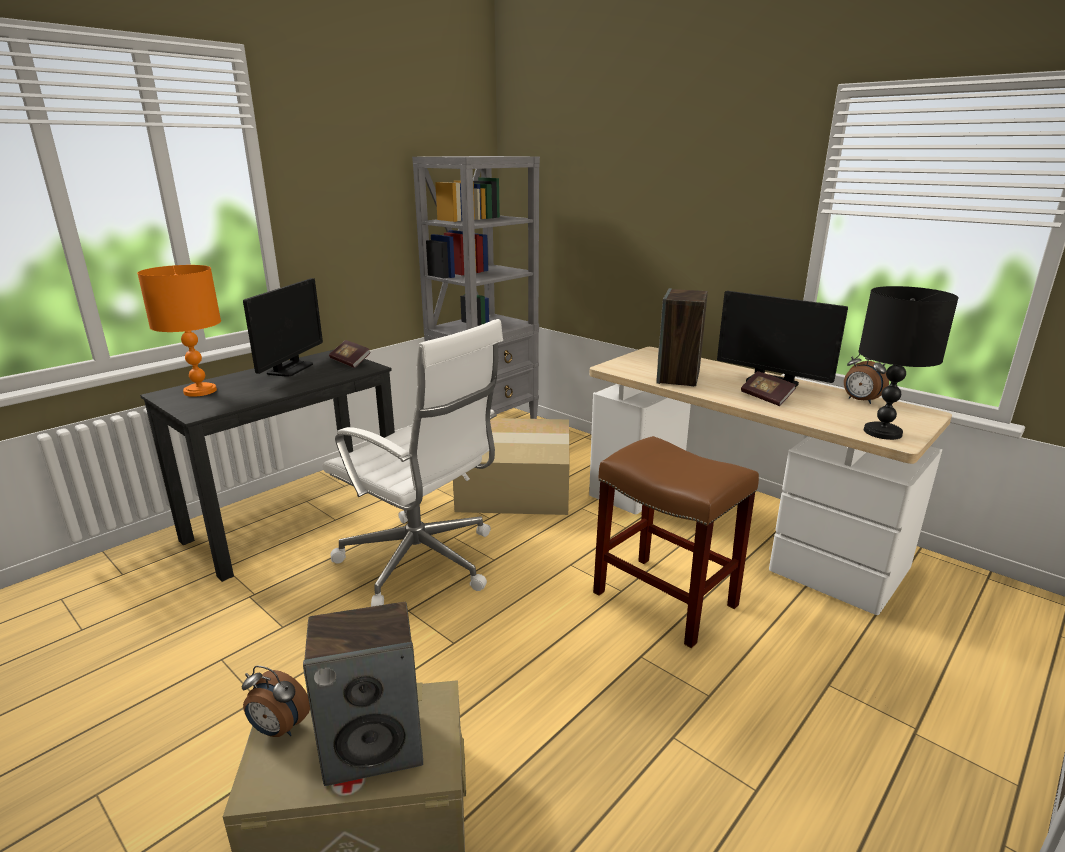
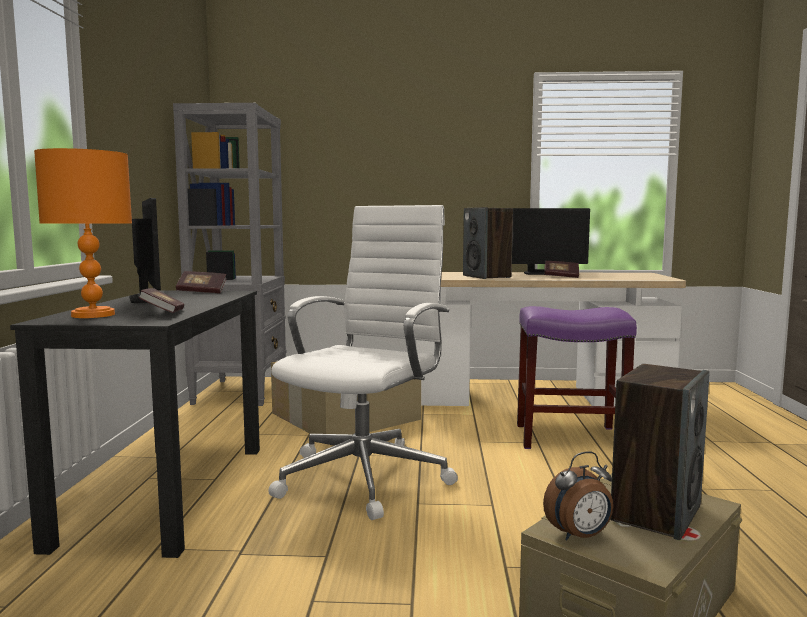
camera: 40 degrees left, 15 degrees down
(234, 400) = (163, 313): none -> book
(422, 563) = (366, 476): white office chair -> white office chair turned 60 degrees counterclockwise
(663, 599) = (568, 437): brown stool -> purple stool
(860, 401) = (605, 273): alarm clock -> none
(881, 432) = (651, 278): black table lamp -> none

